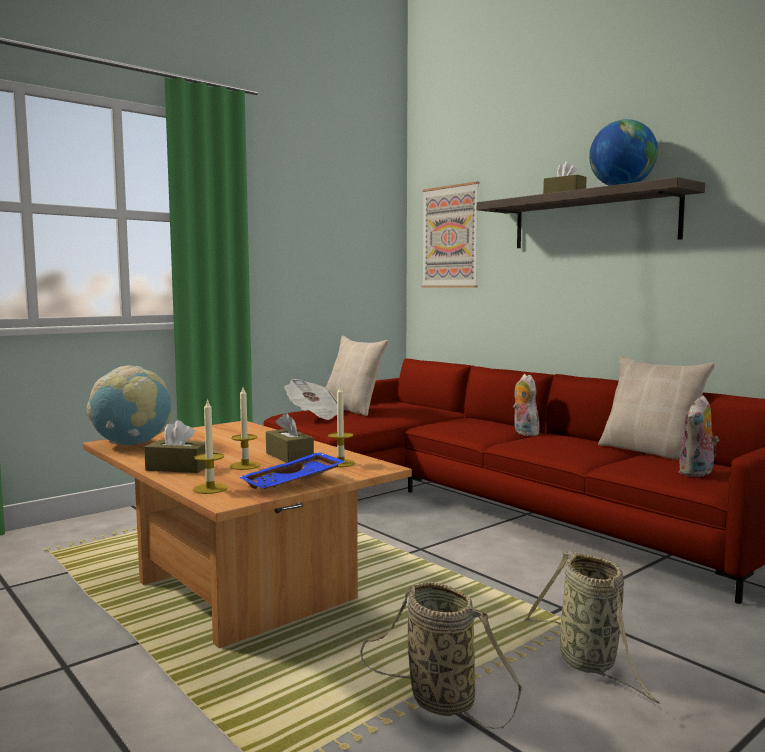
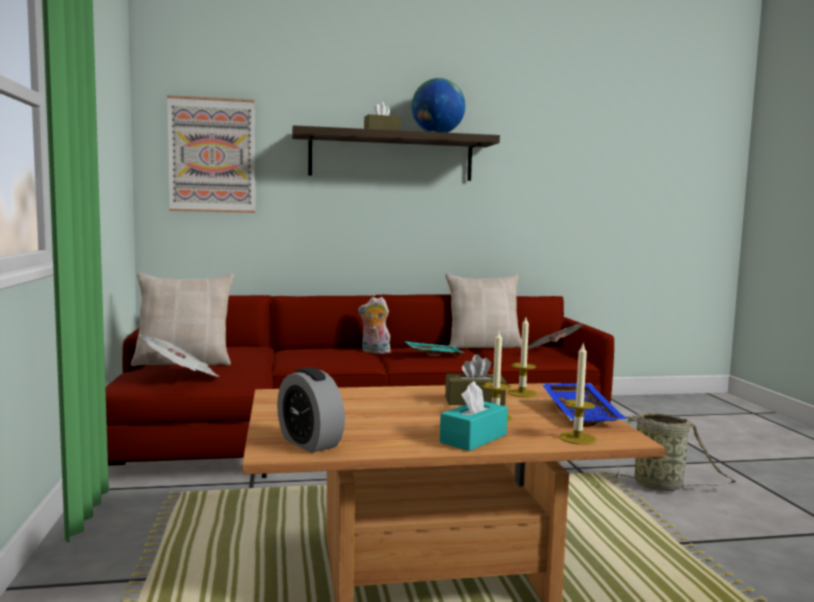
camera: 60 degrees left, 0 degrees up
(132, 444) = (309, 442): globe -> alarm clock
(178, 468) = (473, 438): brown tissue box -> turquoise tissue box
(437, 698) = (690, 541): basket -> none
(553, 444) = (433, 354): none -> turquoise tray
(697, 473) = (552, 352): plush toy -> newspaper

